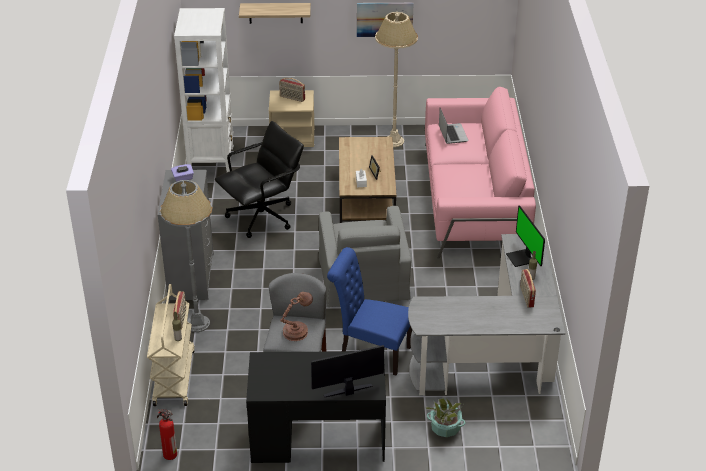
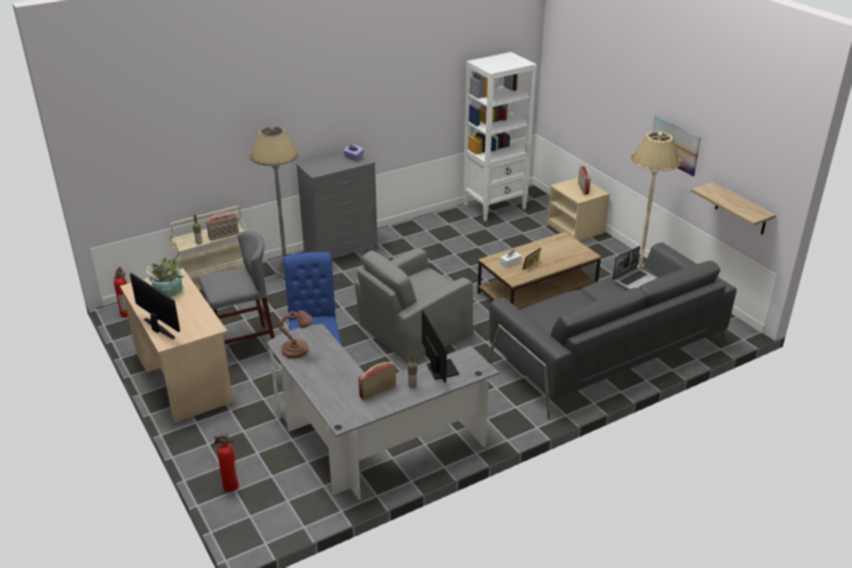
camera: 60 degrees right, 5 degrees down
(262, 217) = (448, 253): black office chair -> none
(275, 13) = (597, 97): shelf -> shelf (741, 209)
(297, 331) = (227, 281): brown table lamp -> brown table lamp (297, 351)
(317, 439) = (183, 377): black desk -> beige desk
(445, 428) = (240, 446): potted plant -> potted plant (168, 290)
(474, 198) = (607, 352): pink sofa -> grey sofa
(492, 448) = (229, 486): none -> fire extinguisher
(521, 258) = (440, 370): monitor -> monitor turned 120 degrees clockwise

